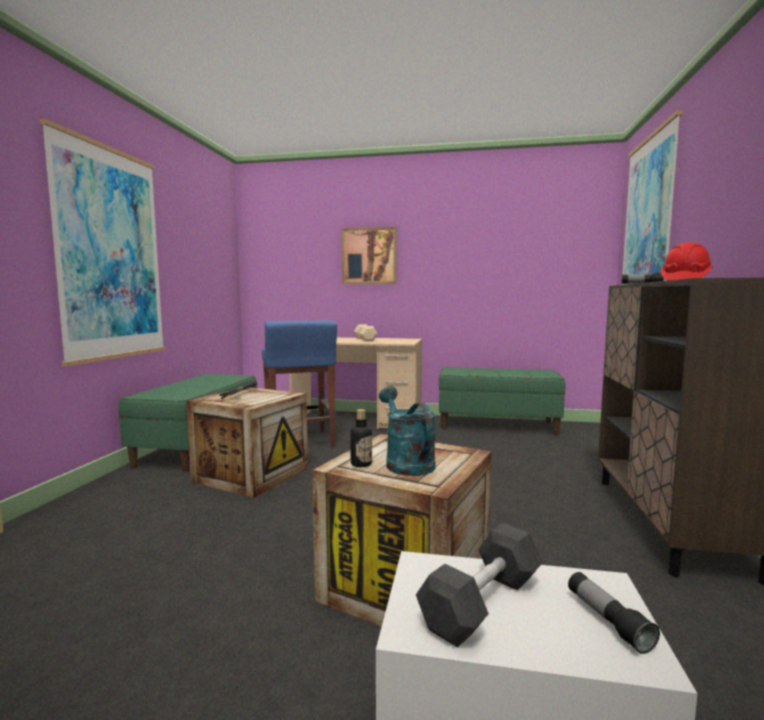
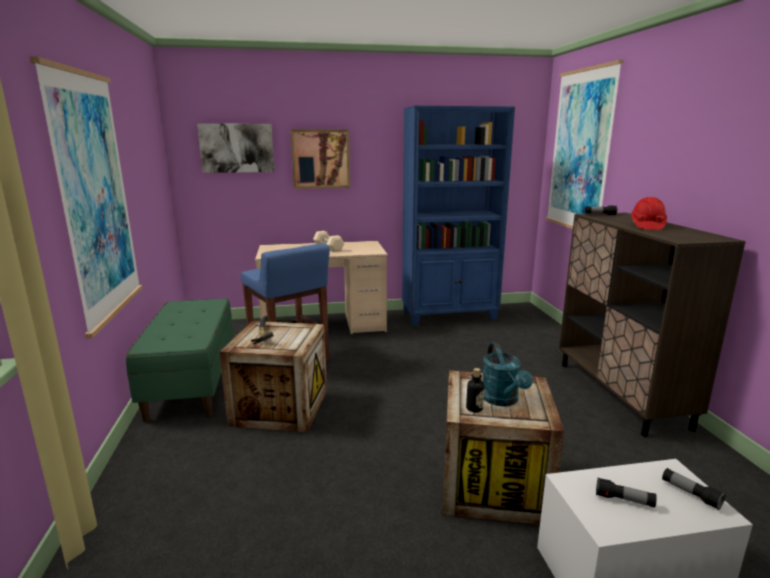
camera: 20 degrees left, 10 degrees up
(295, 247) = (237, 148): none -> picture
(405, 462) = (502, 400): turquoise watering can -> turquoise watering can turned 150 degrees counterclockwise
(482, 603) = (624, 500): black dumbbell -> flashlight
(497, 425) = (449, 315): green bench -> blue bookcase

